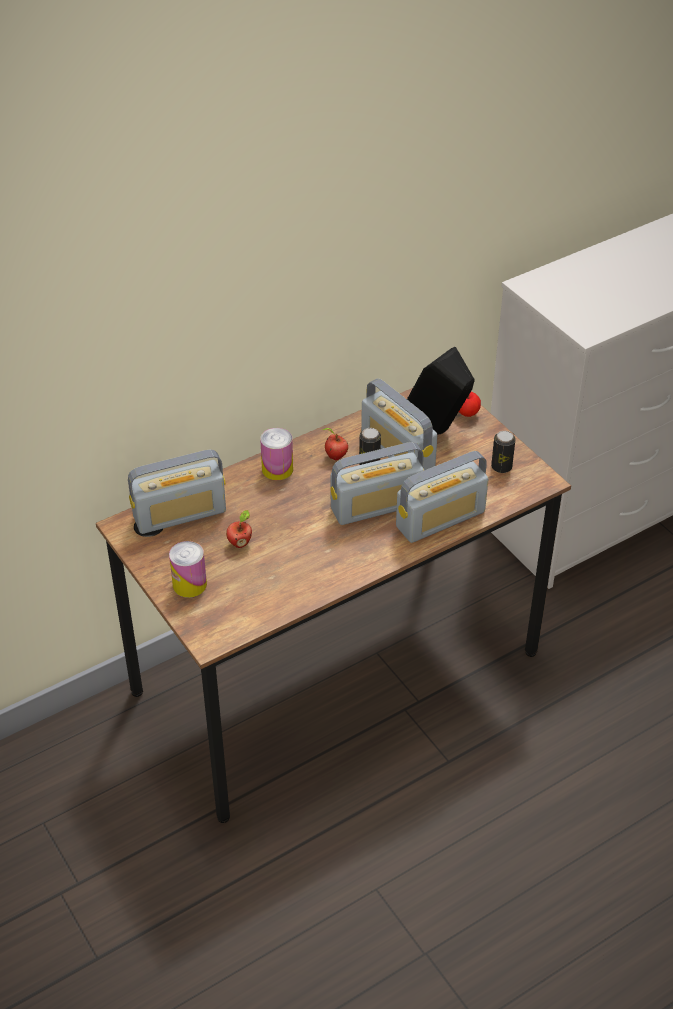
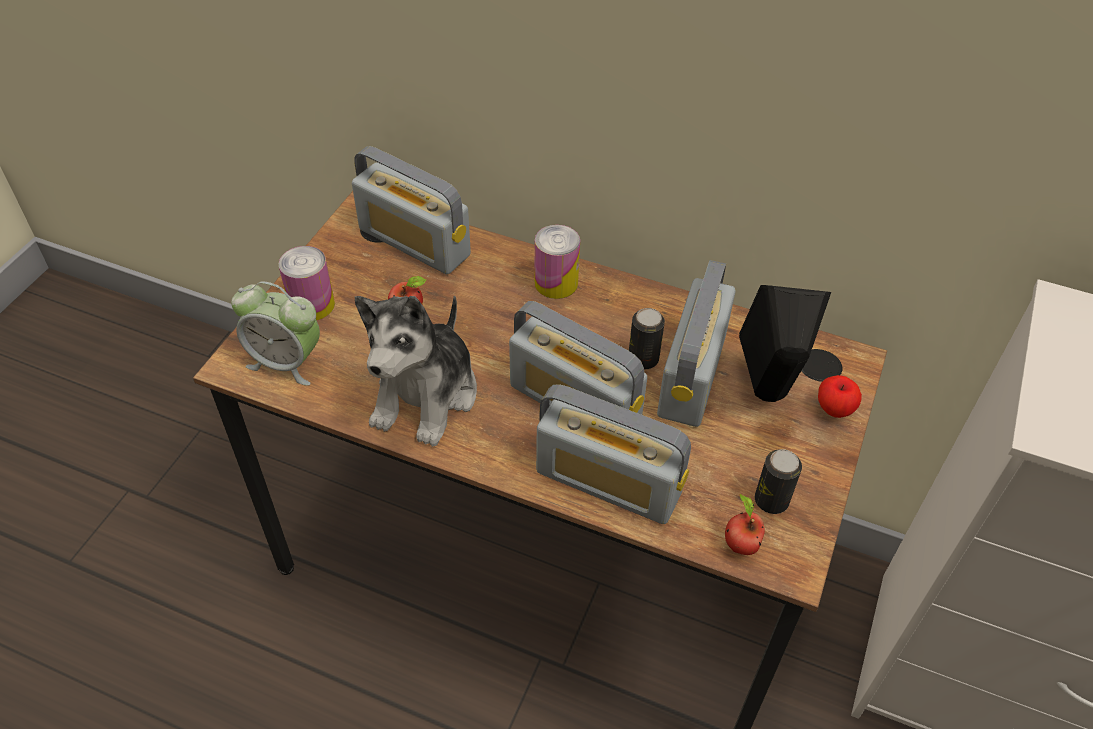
camera: 55 degrees right, 5 degrees up
(229, 615) = (286, 362): none -> alarm clock
(315, 564) = (426, 395): none -> plush toy
(334, 457) = (624, 321): apple -> apple (739, 544)

